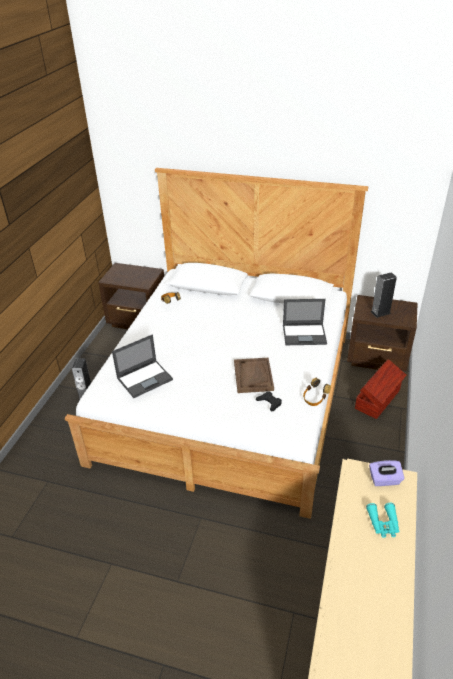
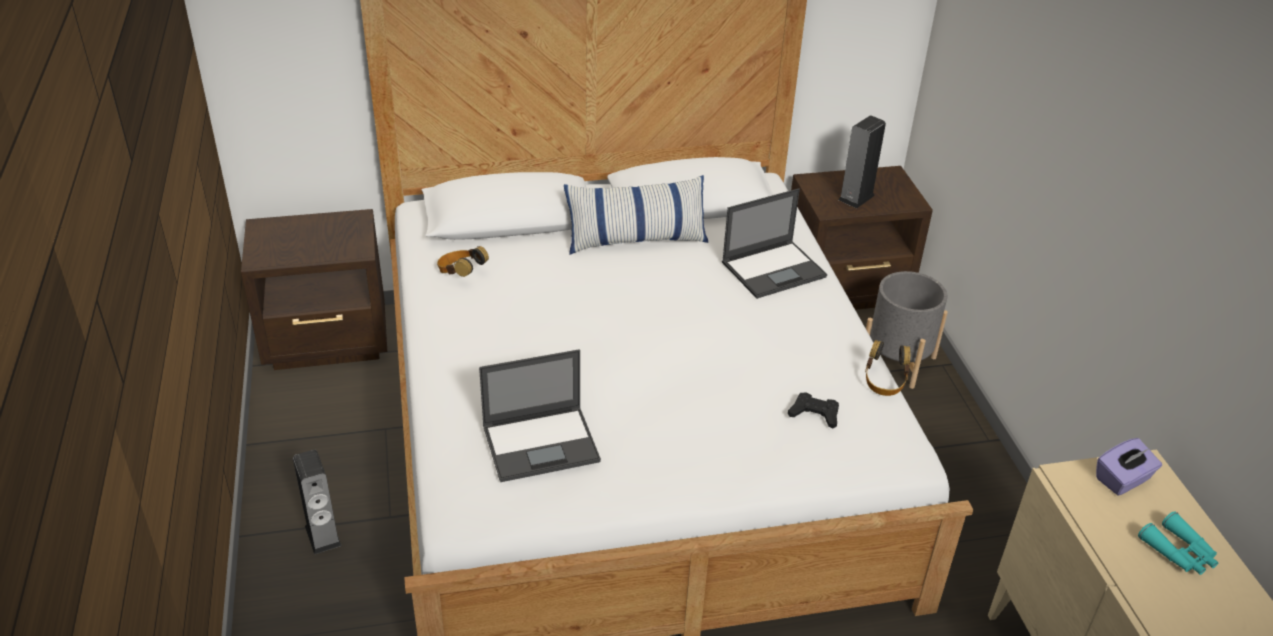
camera: 30 degrees left, 0 degrees up
(145, 378) = (542, 443): laptop -> laptop turned 45 degrees clockwise
(253, 306) = (636, 240): none -> pillow
(253, 376) = (746, 373): brown tray -> none
(378, 399) = (897, 361): brown storage box -> grey planter

